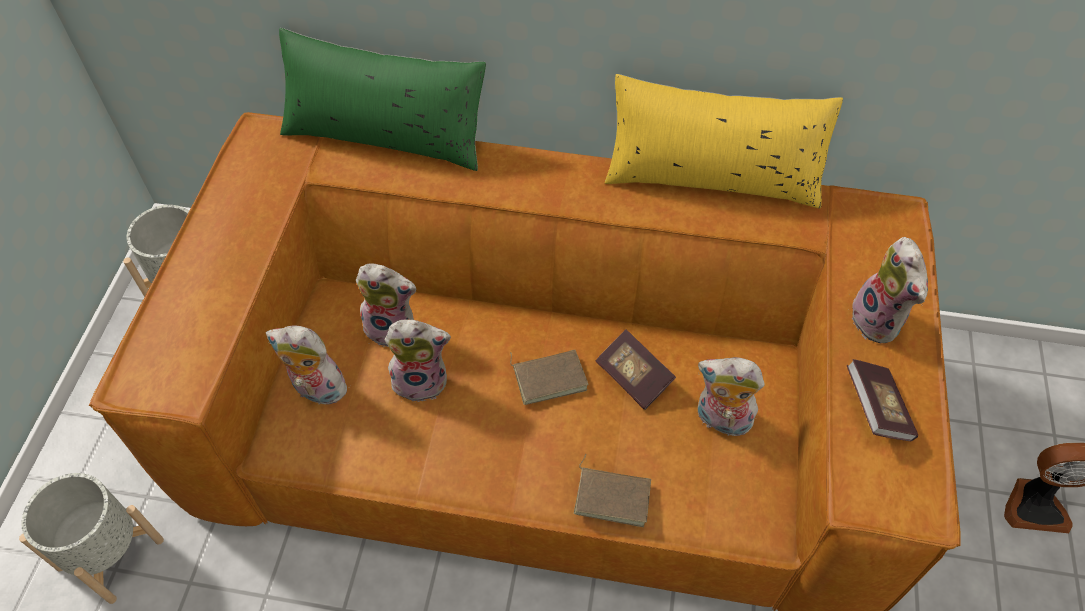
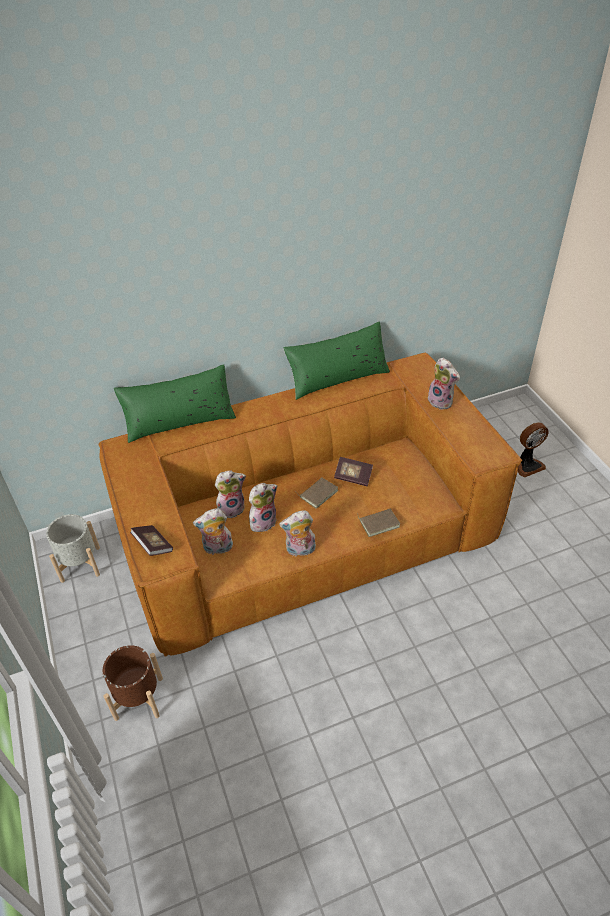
camera: 30 degrees left, 10 degrees down
(110, 554) = (138, 698): grey planter -> brown planter
(712, 176) = (338, 378): yellow pillow -> green pillow
(721, 420) = (400, 475): plush toy -> plush toy (300, 550)
(876, 409) = (462, 431): book -> book (153, 545)

